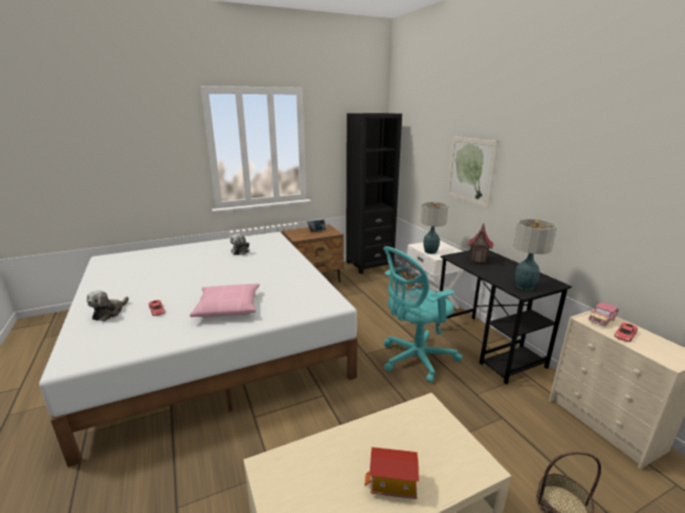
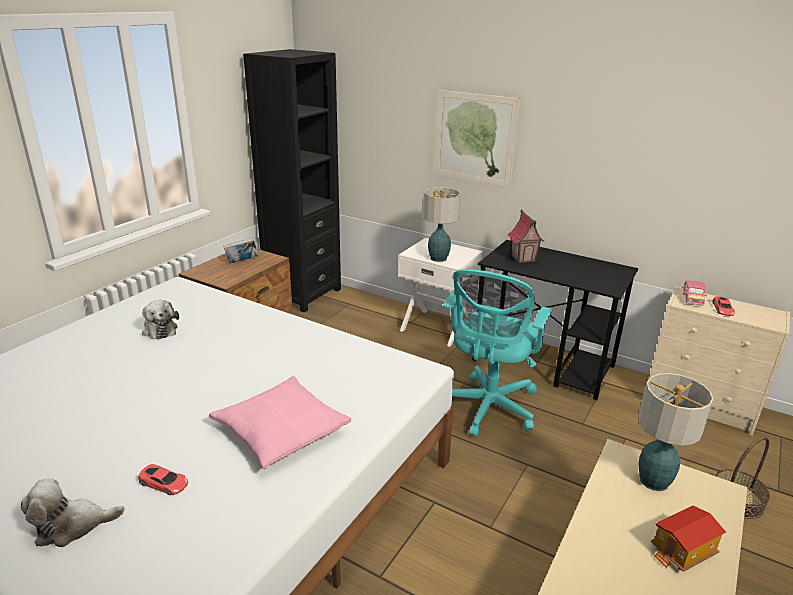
camera: 35 degrees left, 5 degrees up
(109, 312) = (72, 526): plush toy -> plush toy turned 90 degrees clockwise
(524, 286) = (604, 281): table lamp -> table lamp (654, 482)

